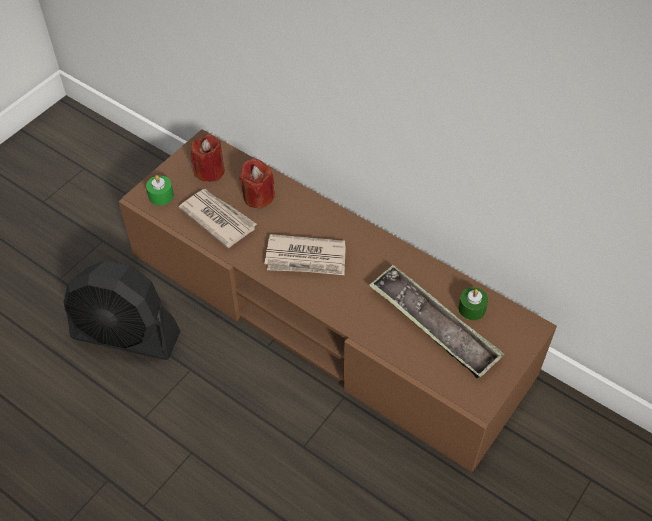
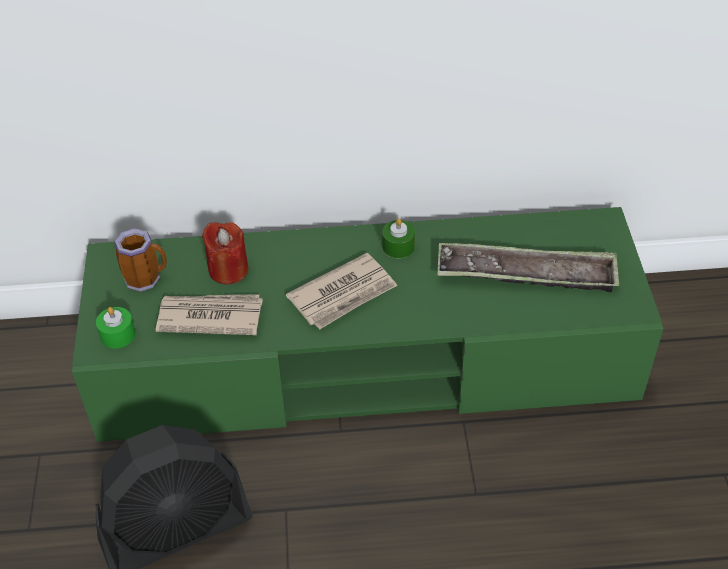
camera: 40 degrees left, 5 degrees down
(209, 171) = (146, 278): red candle -> mug
(326, 315) = (365, 361): brown tv stand -> green tv stand
(471, 308) = (540, 238): green candle -> green candle (398, 246)

